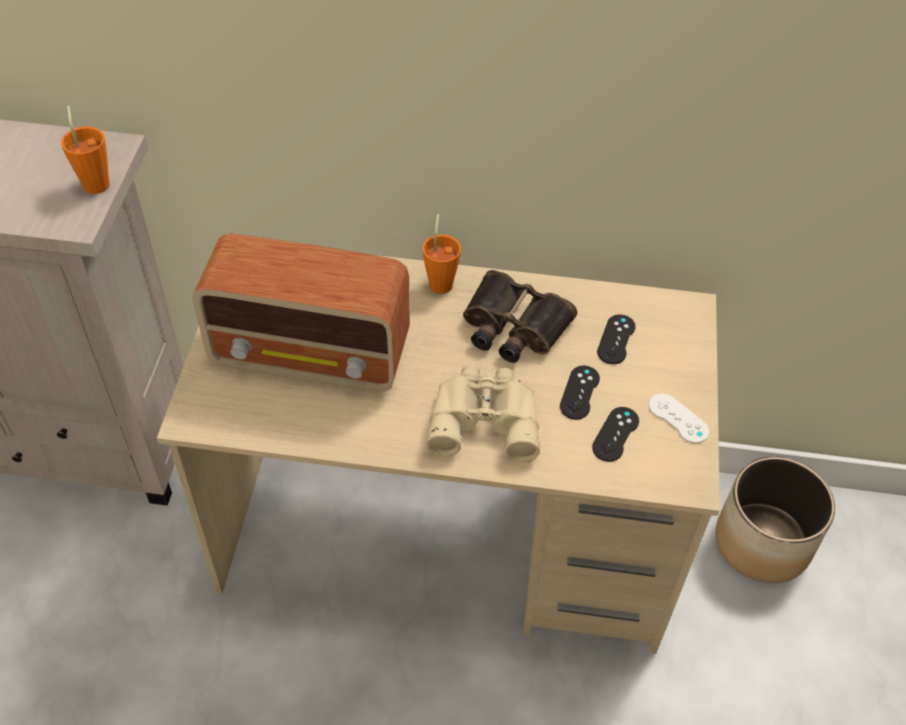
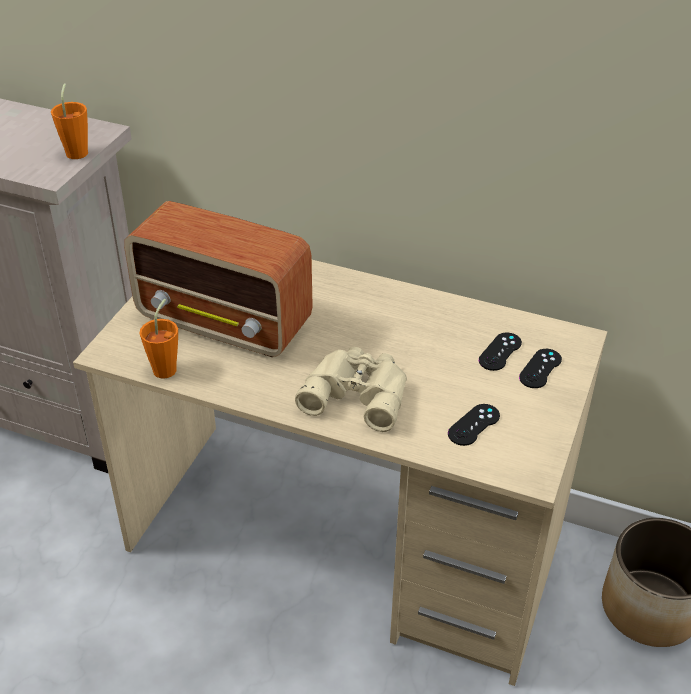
camera: 15 degrees right, 10 degrees down
(441, 280) = (357, 284): orange cup -> orange cup (167, 366)
(512, 327) = (408, 328): binoculars -> none
(579, 392) = (451, 387): black game controller -> black game controller (540, 368)
(678, 418) = (538, 422): white game controller -> none

